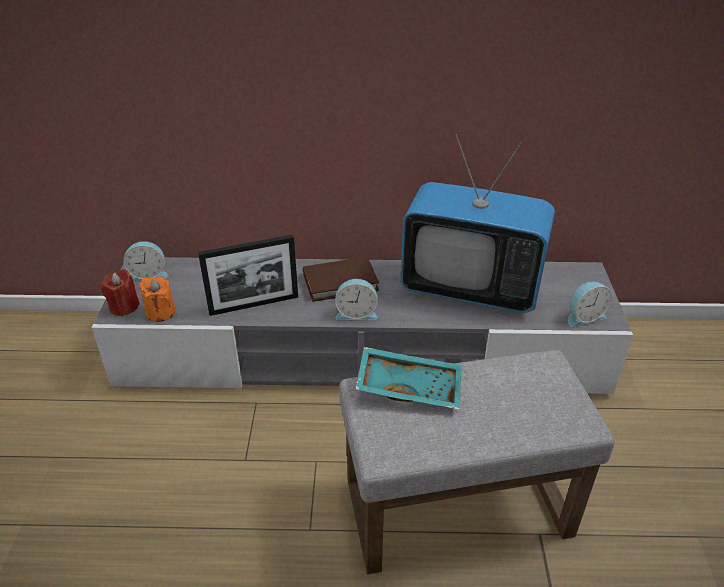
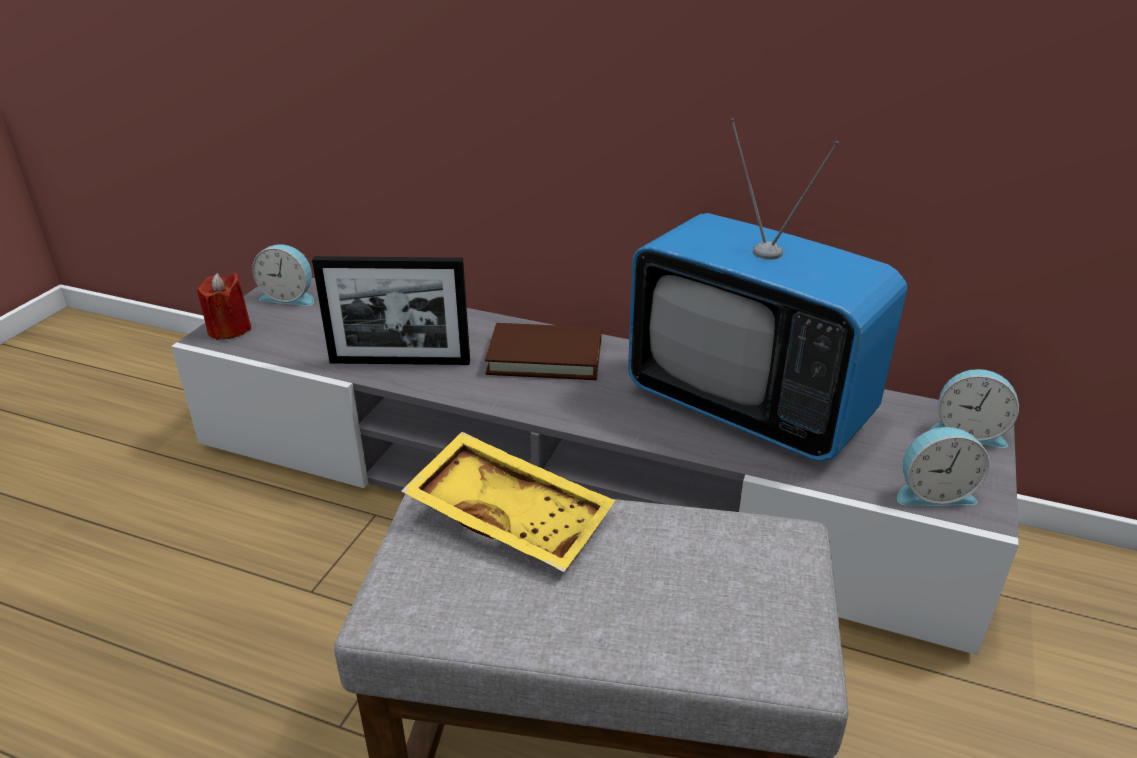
camera: 20 degrees right, 5 degrees down
(161, 312) = (269, 346): orange candle -> none
(356, 313) = (541, 404): alarm clock -> alarm clock (968, 431)
(409, 386) = (512, 515): turquoise tray -> yellow tray

